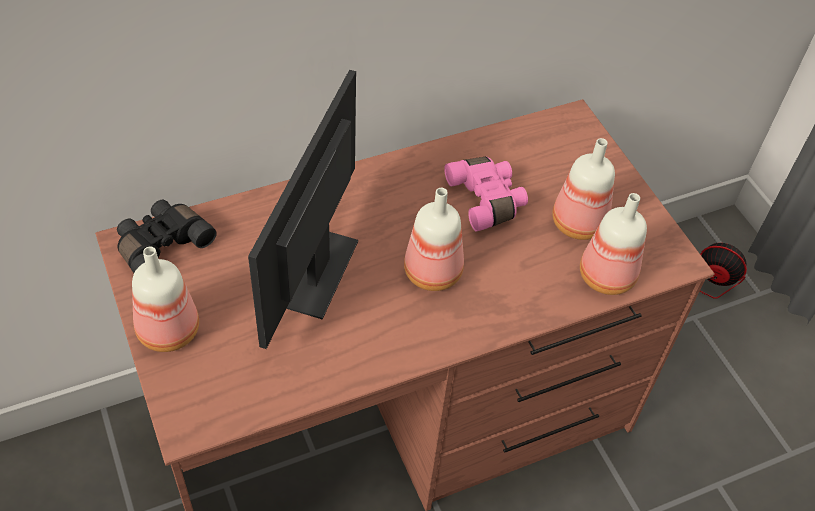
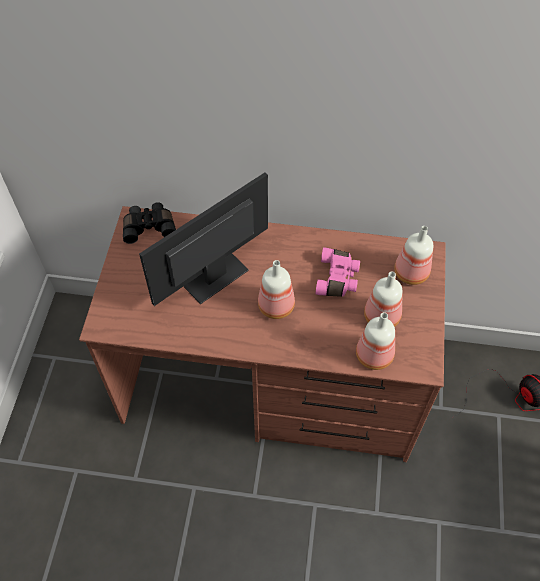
camera: 35 degrees right, 5 degrees up
(167, 332) = (121, 274): bottle -> bottle (410, 273)

